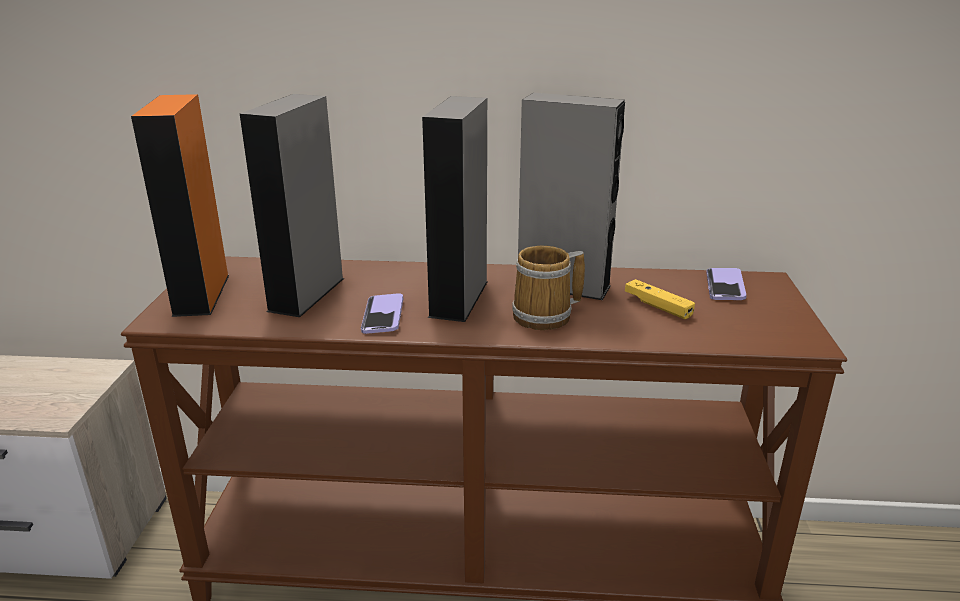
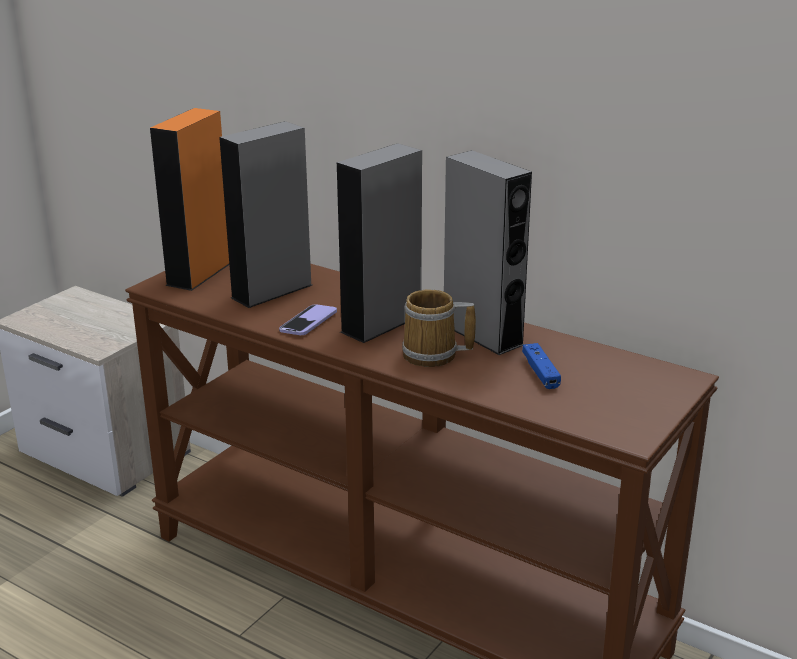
camera: 30 degrees right, 0 degrees up
(657, 306) = (540, 372): yellow game controller -> blue game controller
(725, 286) = (631, 372): phone -> none

